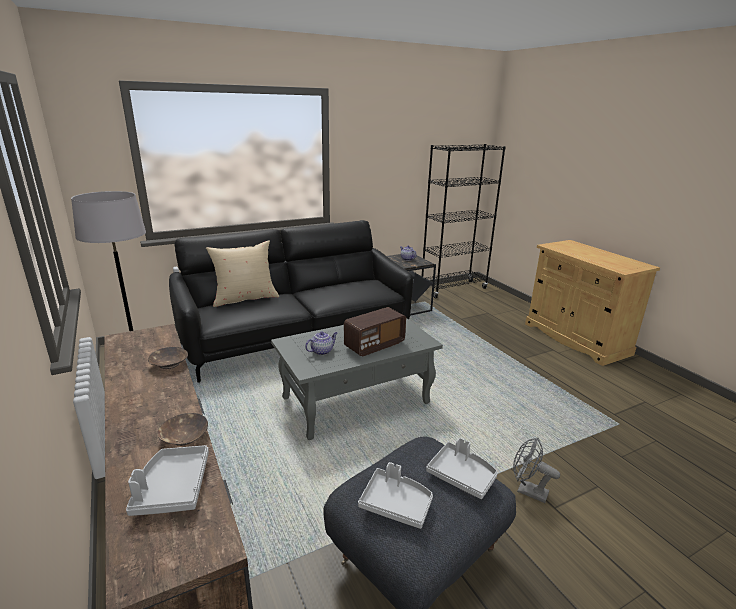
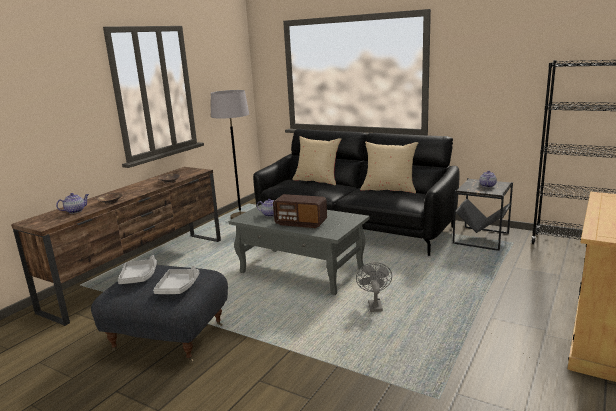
camera: 60 degrees right, 5 degrees down
(172, 488) = (75, 211): grey tray -> teapot
(336, 285) = (389, 189): none -> beige pillow
(527, 491) = (268, 363): grey fan -> grey fan (374, 305)

